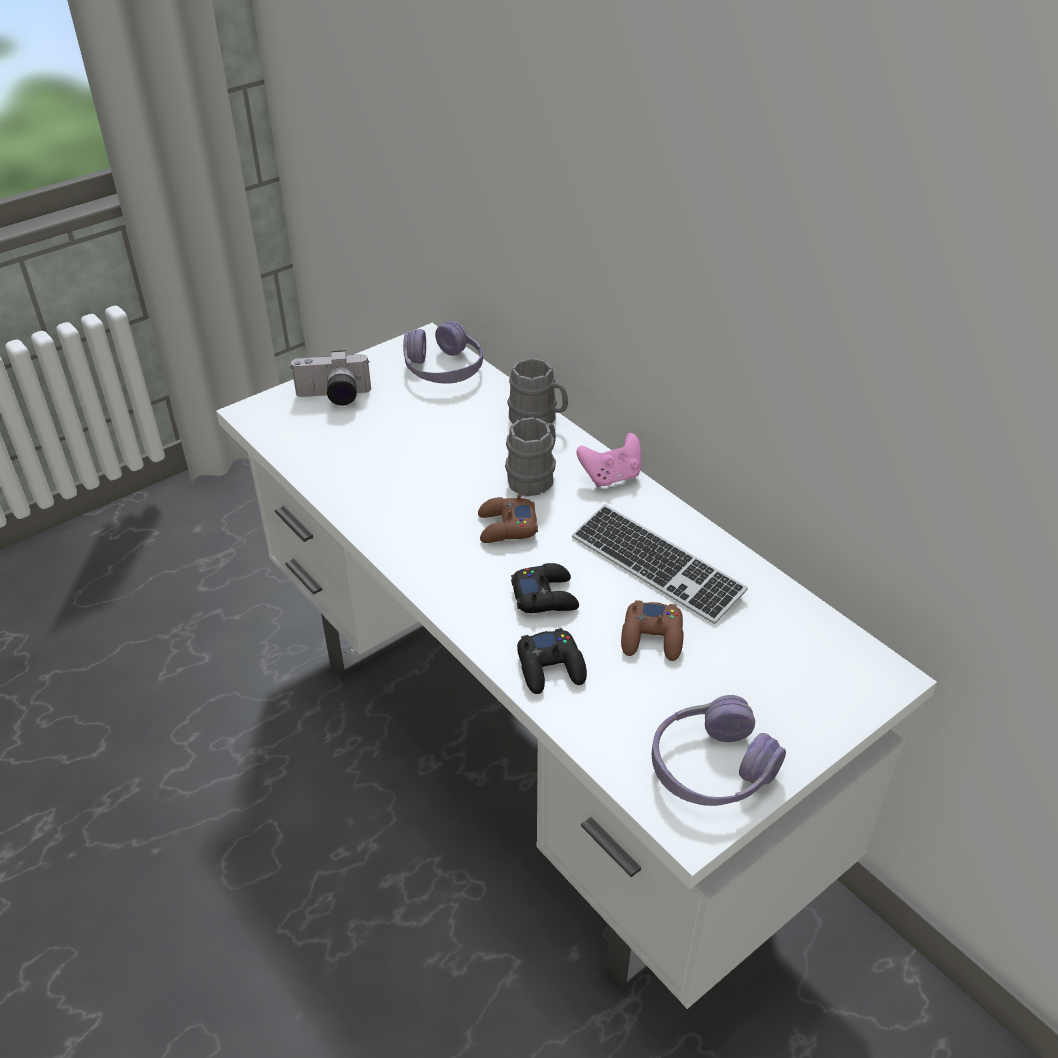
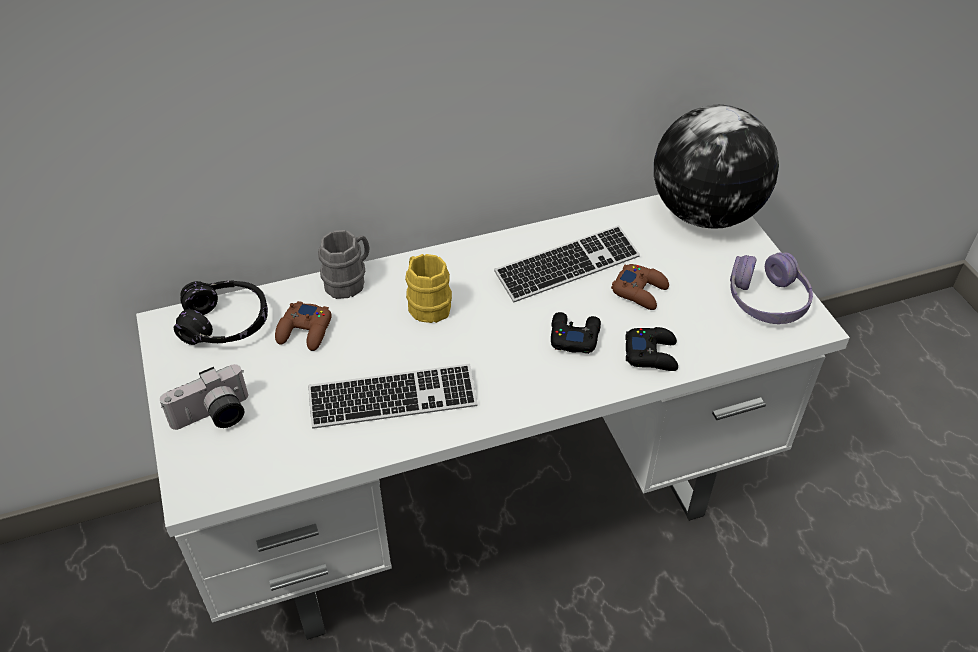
camera: 70 degrees left, 5 degrees up
(333, 397) = (214, 417): camera -> camera turned 45 degrees clockwise
(396, 490) = (393, 399): none -> keyboard
(443, 369) = (225, 323): purple headphones -> black headphones
(506, 527) = (482, 338): brown game controller -> brown game controller (305, 331)
(534, 477) = (426, 304): grey mug -> yellow mug
(611, 477) = (451, 259): pink game controller -> none
(844, 674) = (704, 214): none -> globe

